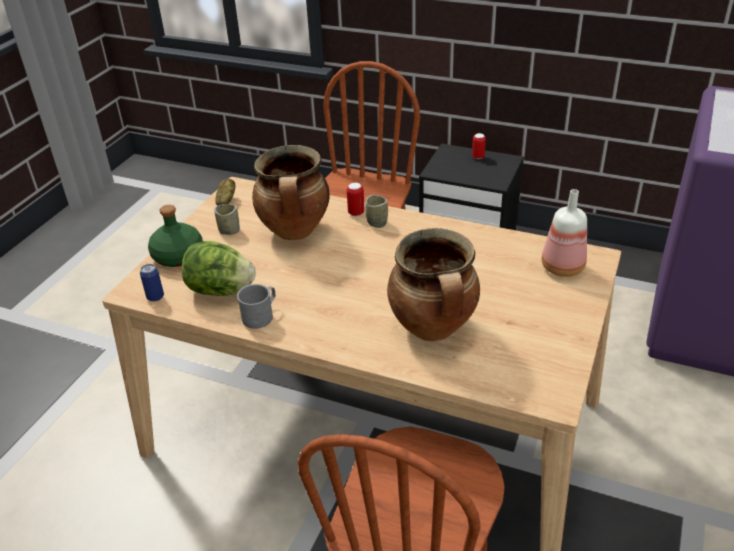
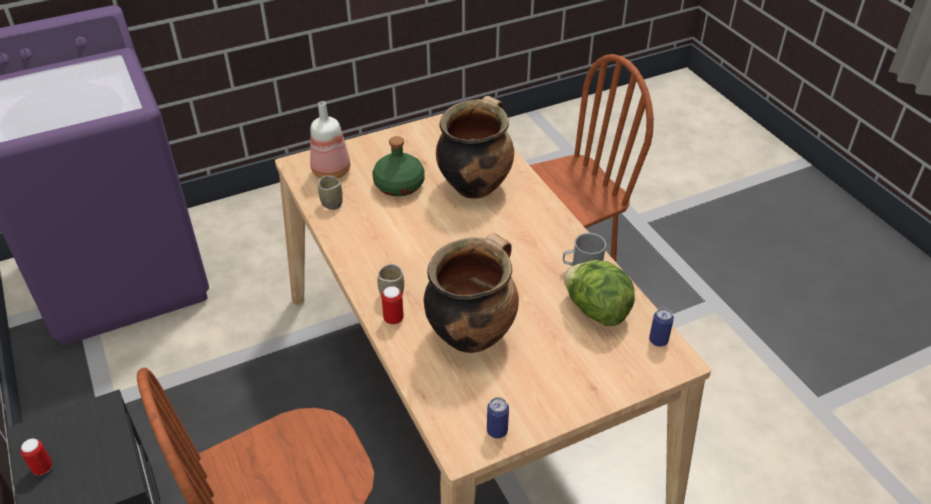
camera: 140 degrees left, 5 degrees up
(177, 256) = (607, 379): green bottle -> green bottle (400, 185)
(226, 202) = (497, 431): potato -> can
(229, 231) = (530, 380): cup -> cup (332, 204)

